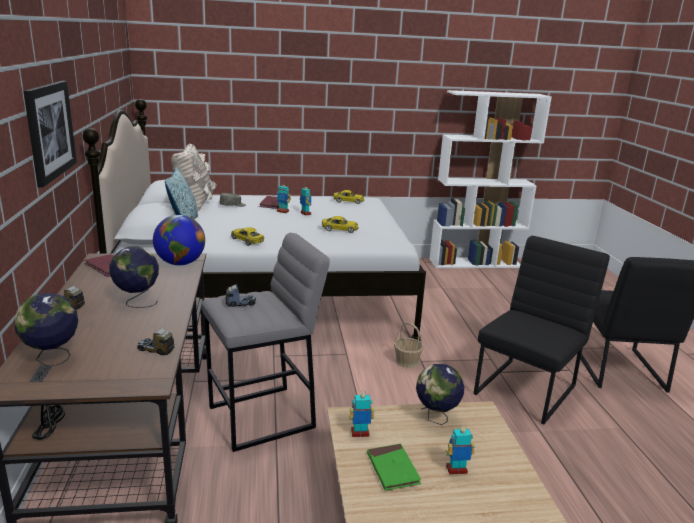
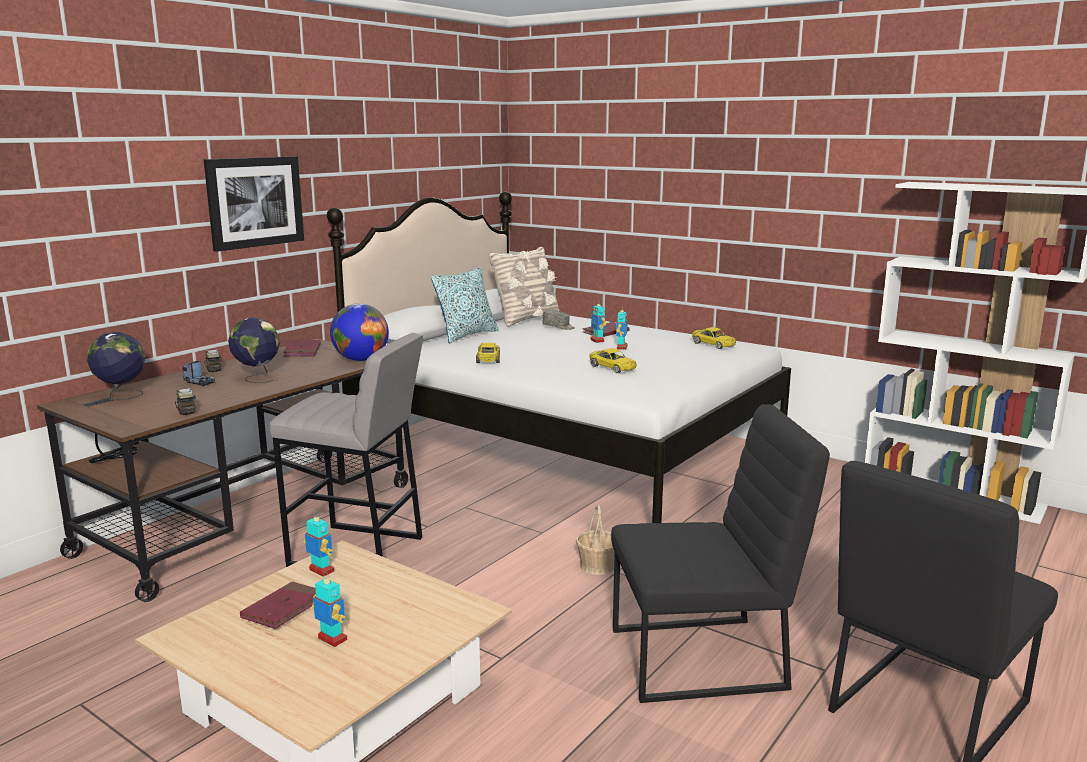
camera: 45 degrees right, 5 degrees down
(240, 303) = (329, 400): toy truck -> toy truck (199, 382)
(392, 469) = (284, 608): green book -> red book
(436, 418) = (414, 593): globe -> none

